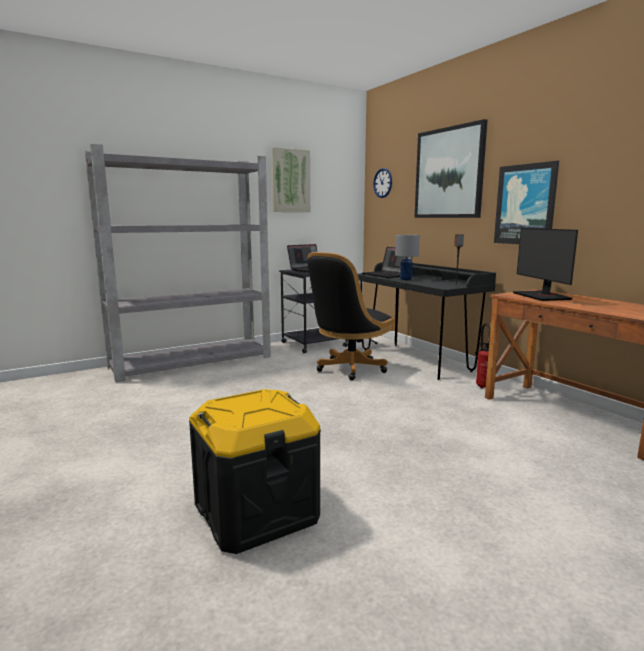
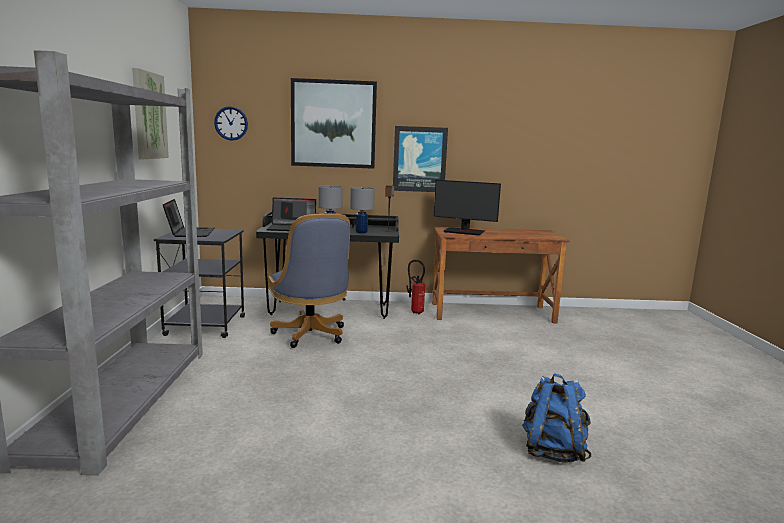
camera: 60 degrees left, 0 degrees up
(256, 511) = (552, 451): black storage box -> blue backpack
(348, 370) = (312, 337): black office chair -> blue office chair
(425, 283) = (361, 232): none -> grey table lamp

